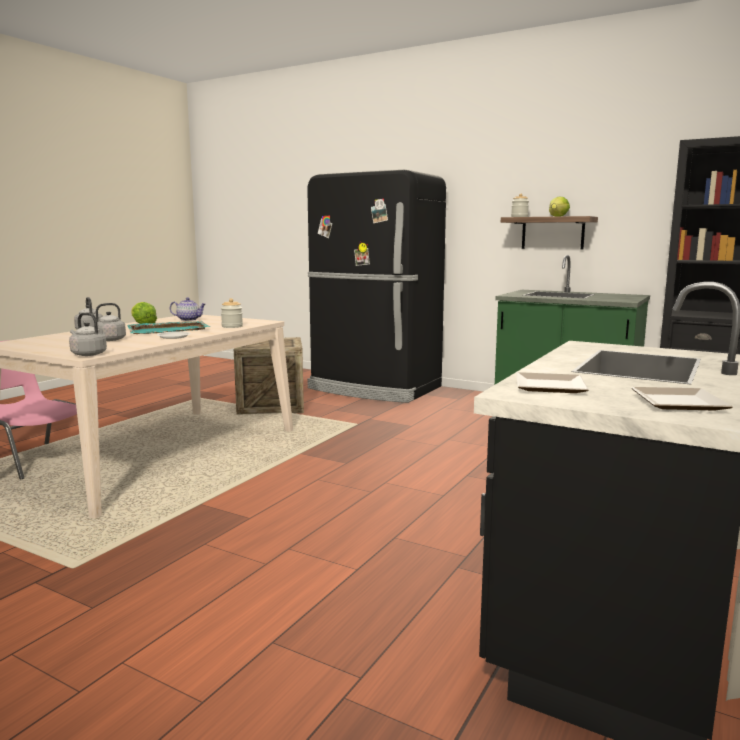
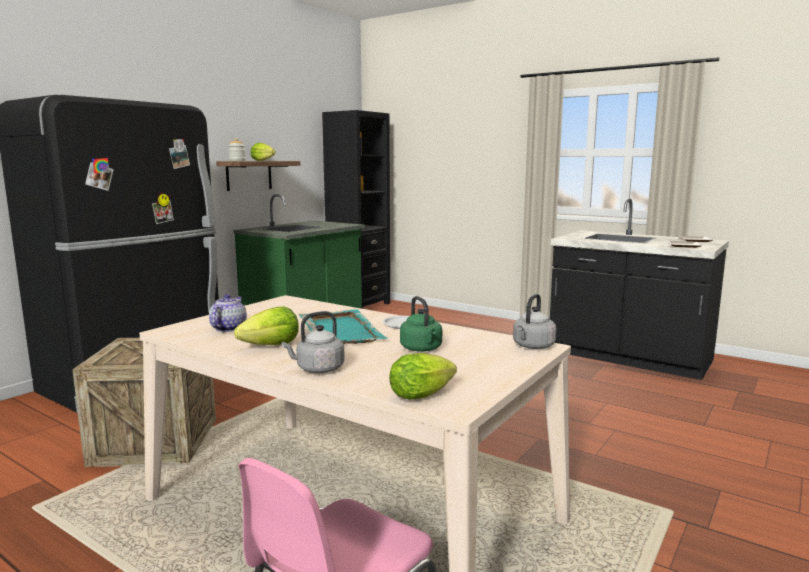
camera: 85 degrees left, 0 degrees up
(24, 341) = (424, 395): none -> lettuce
(108, 340) = (422, 349): grey kettle -> green kettle
(232, 326) = (323, 309): jar -> none

